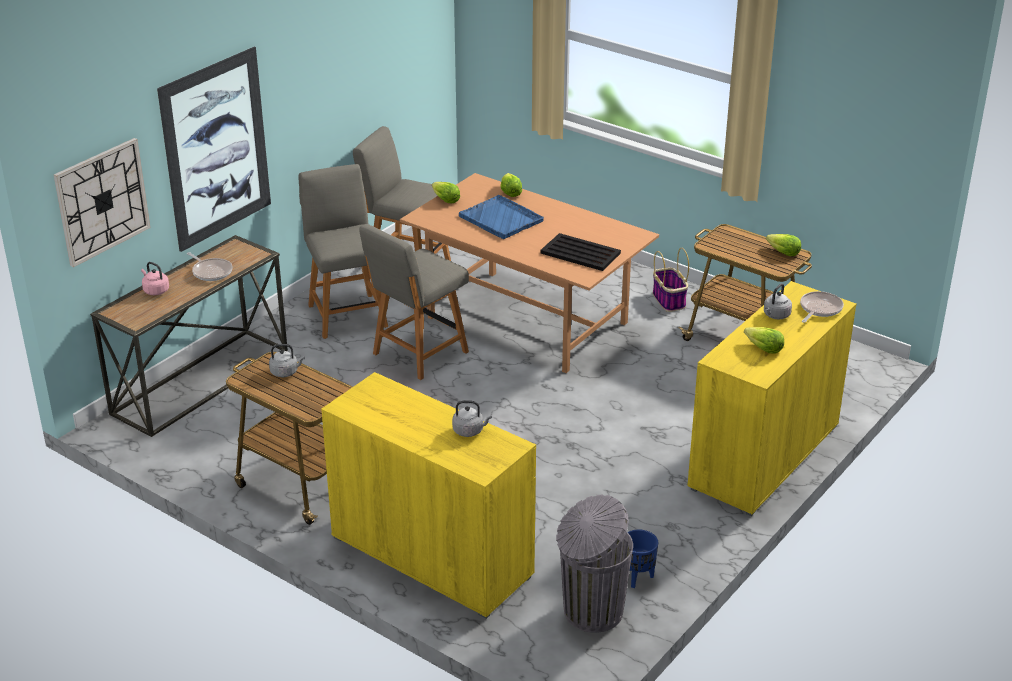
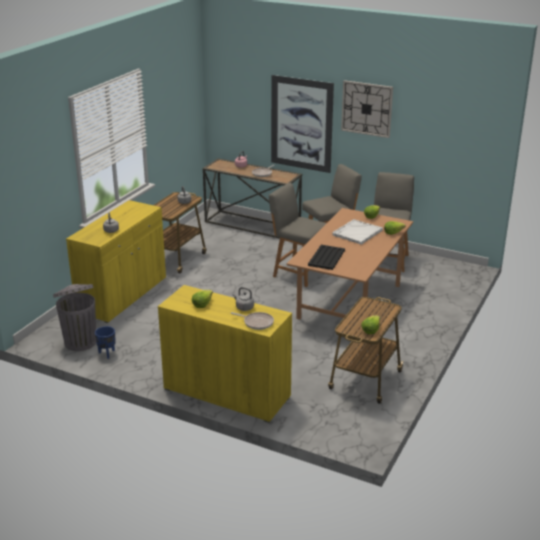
camera: 80 degrees right, 5 degrees down
(102, 201) = (235, 112): wall clock -> wall clock (366, 108)
(501, 219) = (357, 233): blue tray -> white tray
(669, 300) = (400, 350): basket -> none

